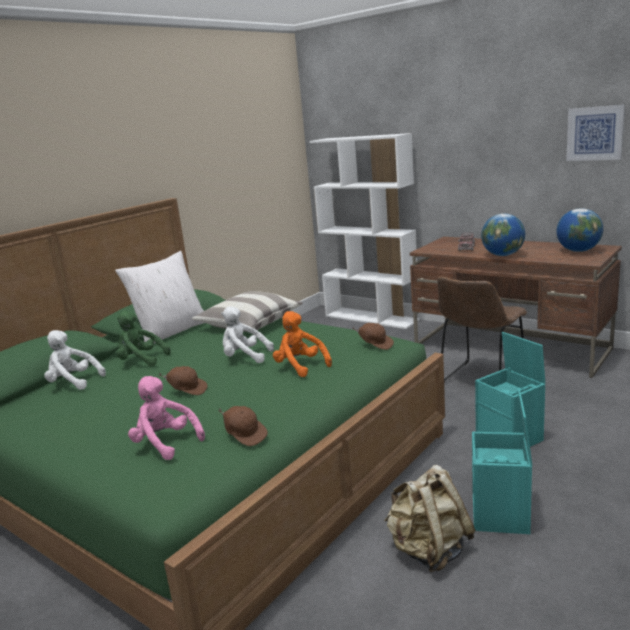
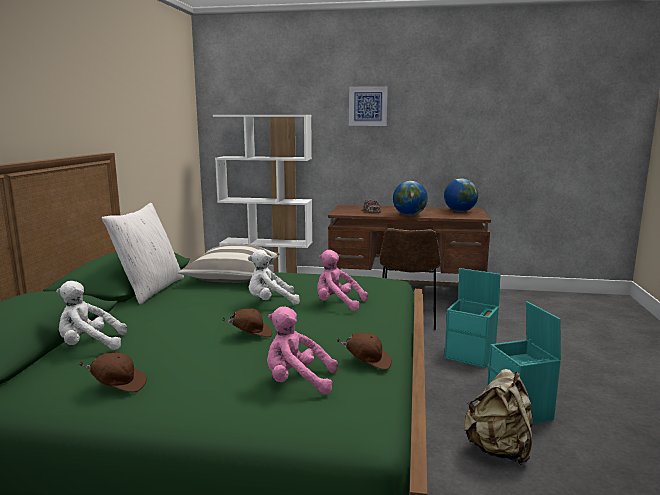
camera: 30 degrees left, 5 degrees down
(141, 361) = (152, 316): green plush toy -> none
(300, 367) = (337, 304): orange plush toy -> pink plush toy
(375, 345) = (378, 283): brown cap -> brown cap (118, 385)
(595, 133) = (463, 123): picture -> picture (368, 106)

